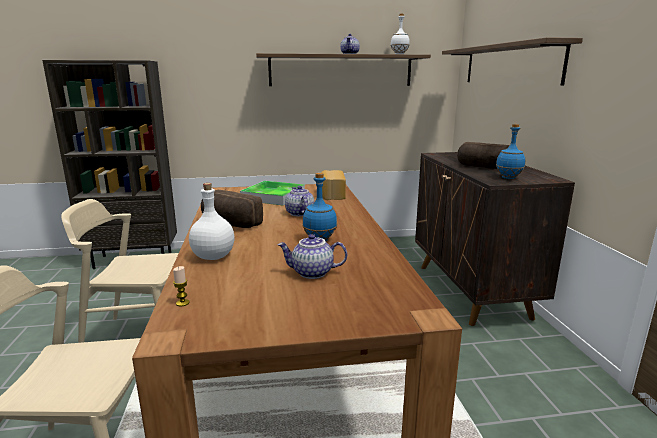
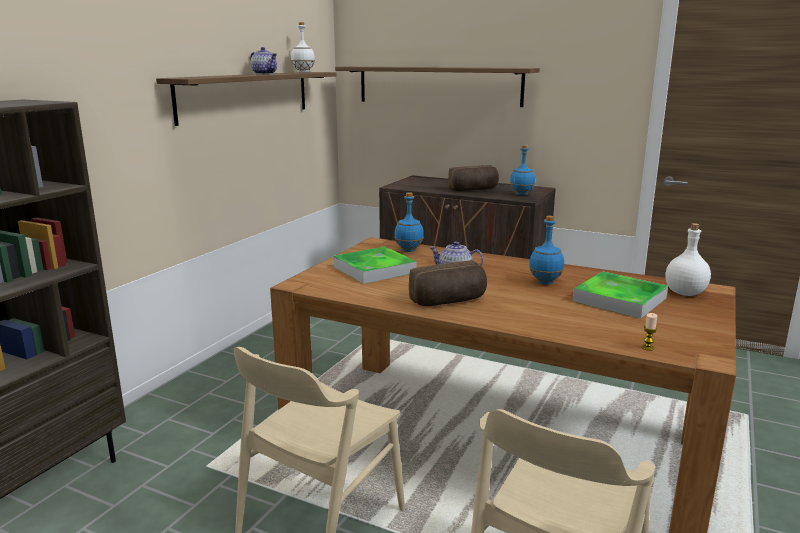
camera: 55 degrees left, 0 degrees up
(214, 256) = (545, 322): white bottle -> white bottle (684, 293)
(312, 273) = (619, 299): teapot -> tray
(331, 194) = (408, 250): bread -> blue bottle

